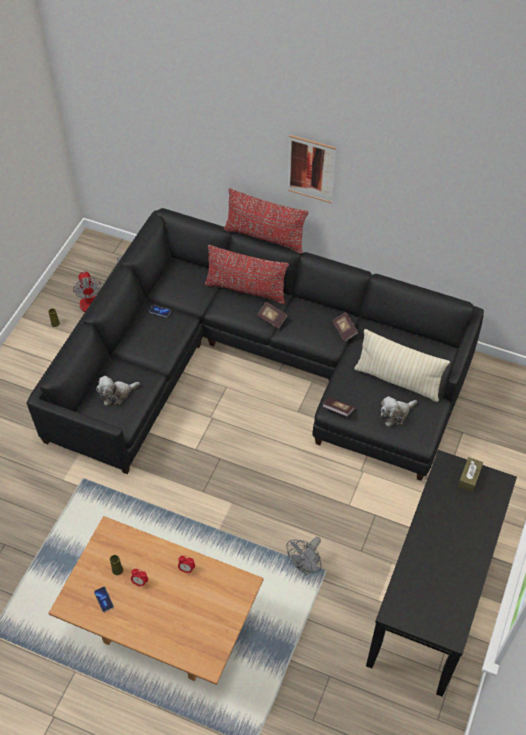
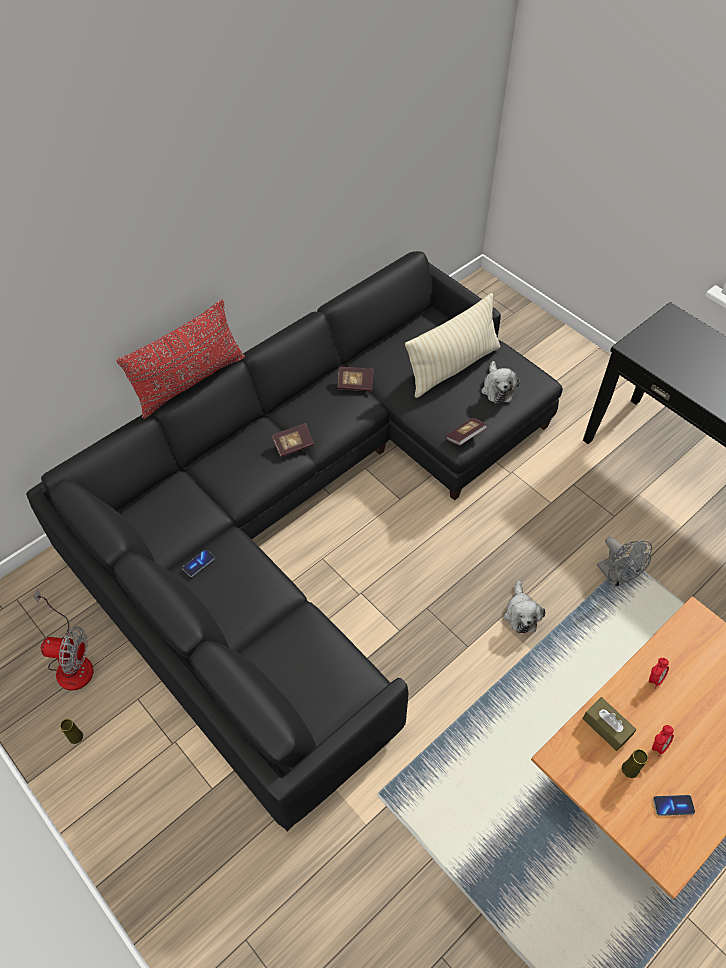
camera: 65 degrees left, 0 degrees up
(116, 394) = (312, 671): plush toy -> plush toy (521, 613)
(246, 289) = (227, 454): red pillow -> none
(311, 169) = (203, 237): picture -> none
(469, 477) = (658, 336): brown tissue box -> brown tissue box (606, 727)

